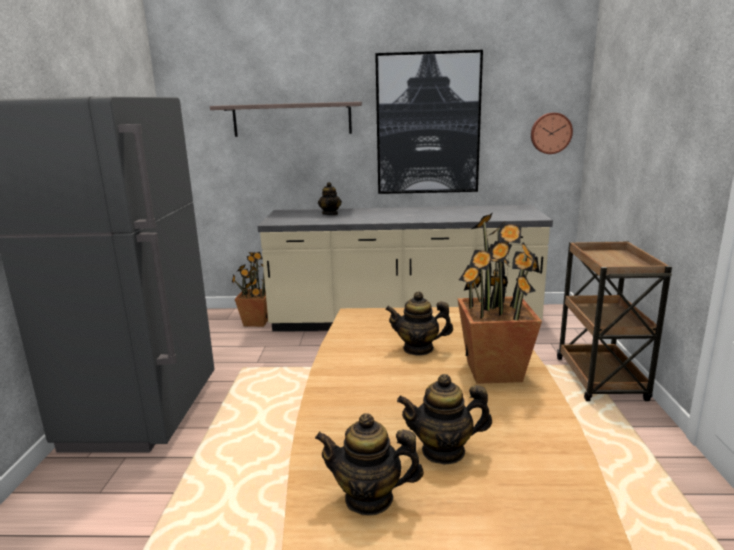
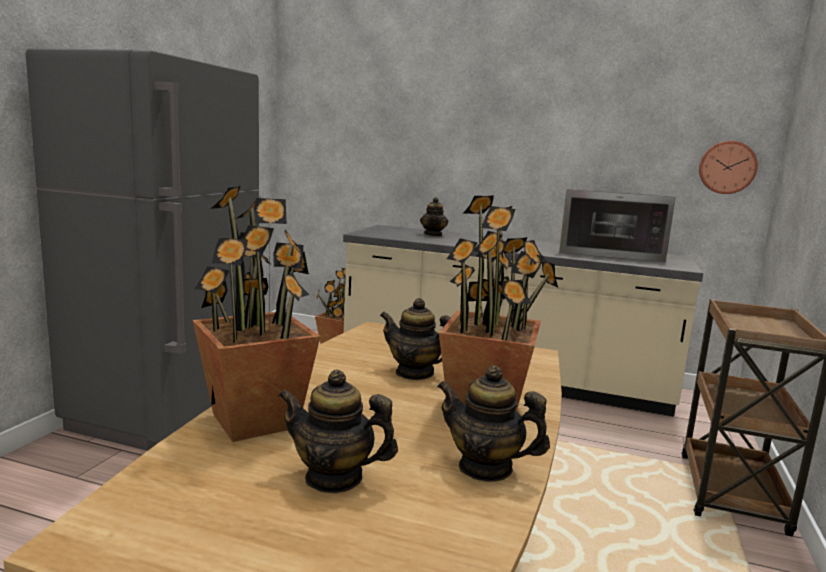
camera: 15 degrees right, 5 degrees down
(292, 119) = (410, 125): shelf -> none
(344, 418) = (256, 420): none -> potted plant
(369, 498) = (195, 503): teapot -> teapot (485, 468)
(428, 124) = (566, 143): picture -> none
(475, 211) = (609, 253): none -> microwave

